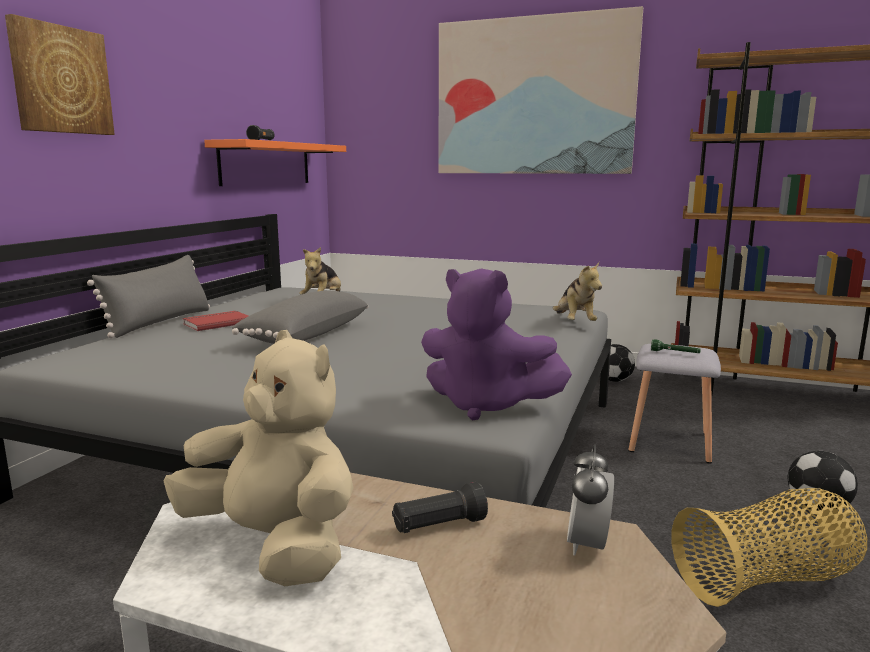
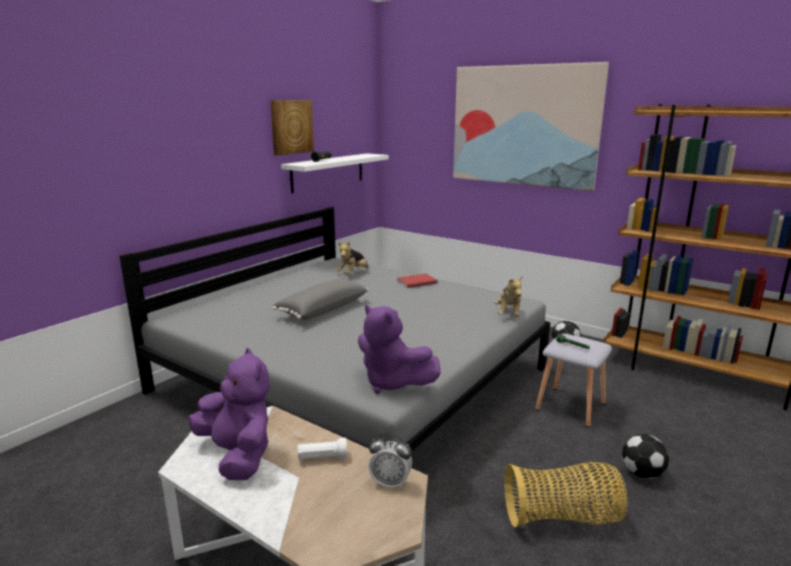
camera: 15 degrees right, 5 degrees up
(61, 80) = (186, 145): picture -> picture (291, 127)
(160, 322) = (244, 288): grey pillow -> none
(216, 323) = (276, 292): red book -> red book (416, 282)
(266, 164) = (328, 172): orange shelf -> white shelf
(274, 544) = (238, 455): beige plush toy -> purple plush toy
(438, 526) = (322, 458): black flashlight -> white flashlight
(587, 545) = (390, 483): alarm clock -> alarm clock turned 105 degrees counterclockwise

